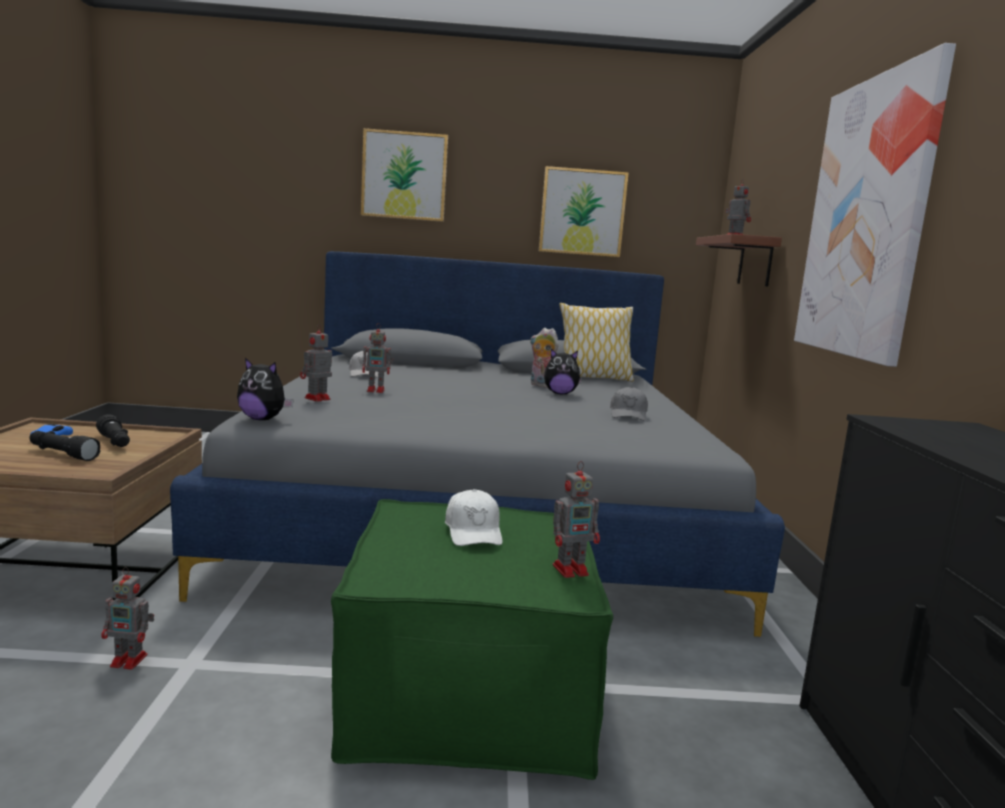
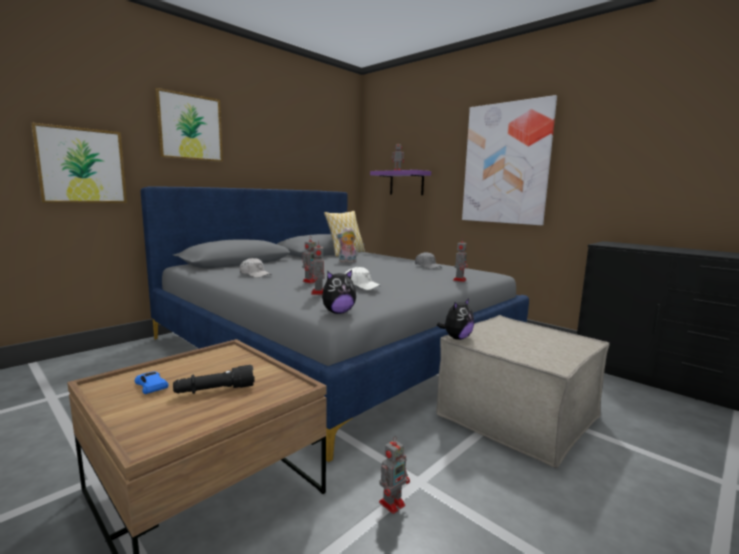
camera: 45 degrees left, 0 degrees up
(115, 442) = (215, 369): black flashlight -> none
(469, 692) = (517, 415): green ottoman -> beige ottoman
(473, 532) = (513, 334): white cap -> white cap (361, 286)
(560, 394) = (371, 263): plush toy -> plush toy (456, 338)
(572, 569) = (564, 334): toy robot -> toy robot (459, 280)
(582, 212) = (300, 156): picture -> picture (81, 166)
(755, 262) = (406, 183): brown shelf -> purple shelf

